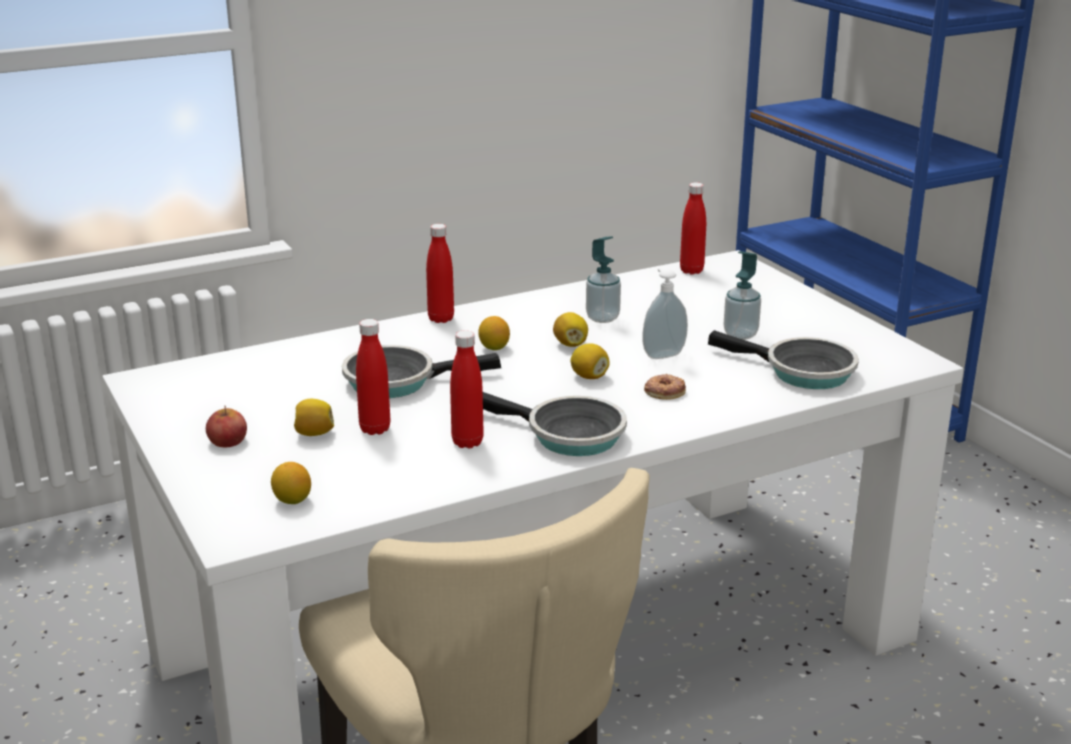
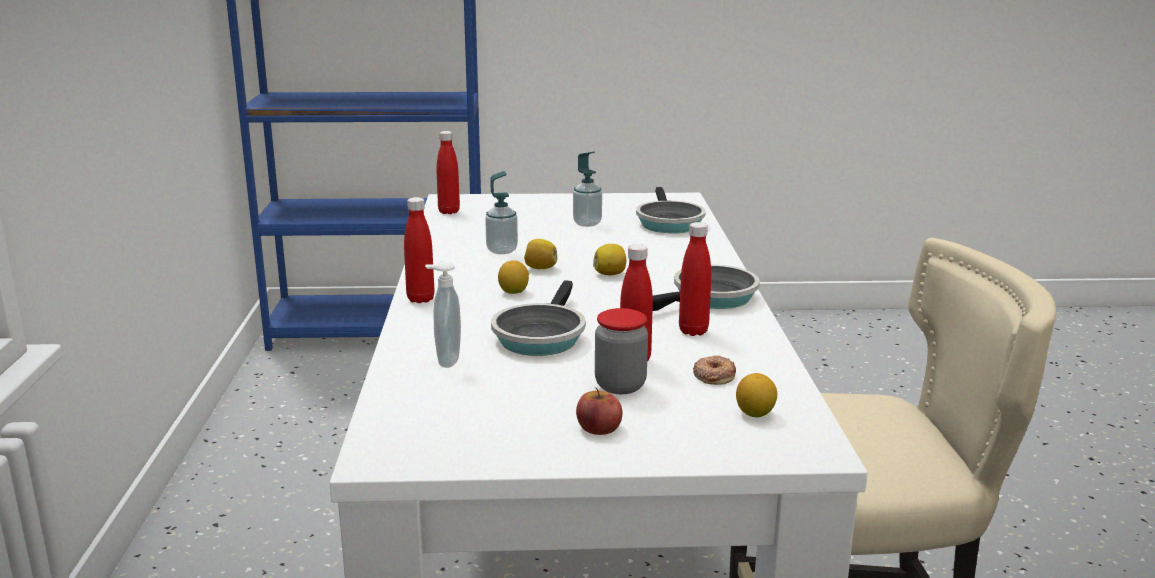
camera: 65 degrees left, 5 degrees down
(314, 433) = (620, 386): lemon -> jar
(662, 354) = (595, 248): soap dispenser -> soap dispenser (445, 361)
(664, 391) = (661, 259): donut -> donut (714, 375)
(802, 372) = (668, 223): frying pan -> frying pan turned 120 degrees clockwise

